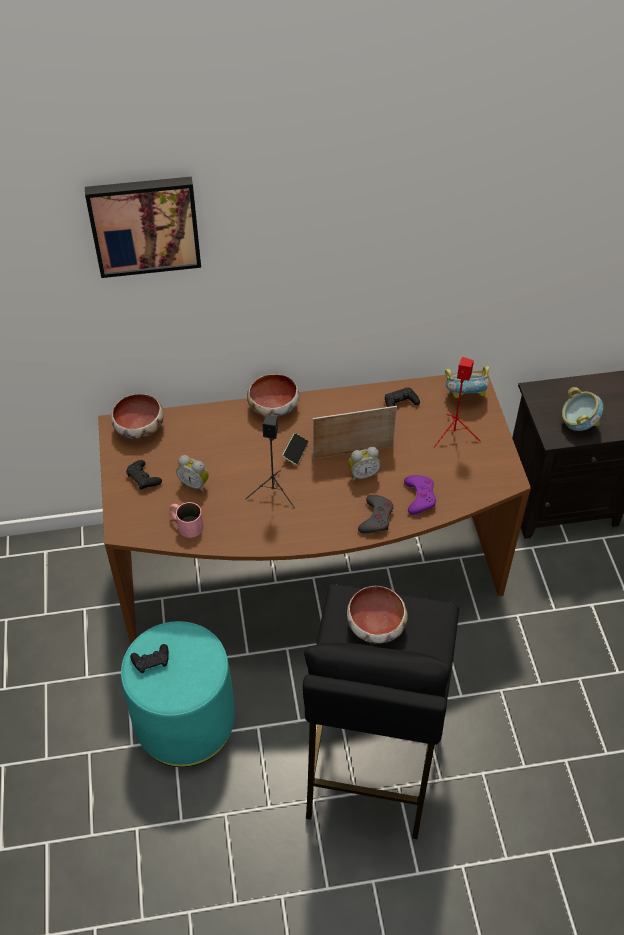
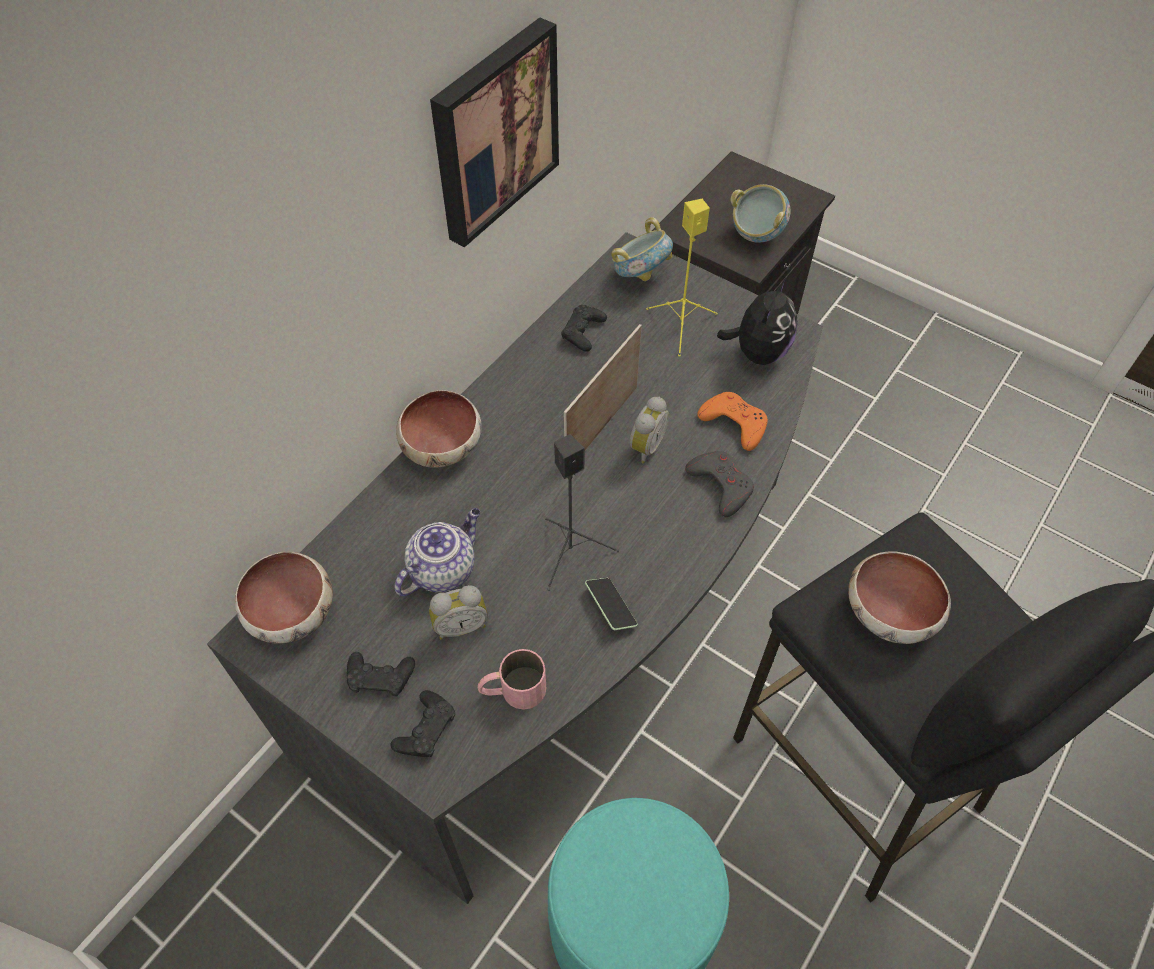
camera: 45 degrees left, 5 degrees up
(144, 224) = (161, 247): picture -> picture (493, 131)
(151, 661) = (605, 909): black game controller -> black game controller (426, 729)
(214, 457) = (443, 569): none -> teapot
(295, 452) = (536, 481): phone -> phone (610, 608)
(310, 570) = (568, 620): brown desk -> grey desk
(419, 497) = (734, 423): purple game controller -> orange game controller
(453, 434) = (681, 326): red speaker -> yellow speaker
(477, 474) = (758, 352): none -> plush toy

